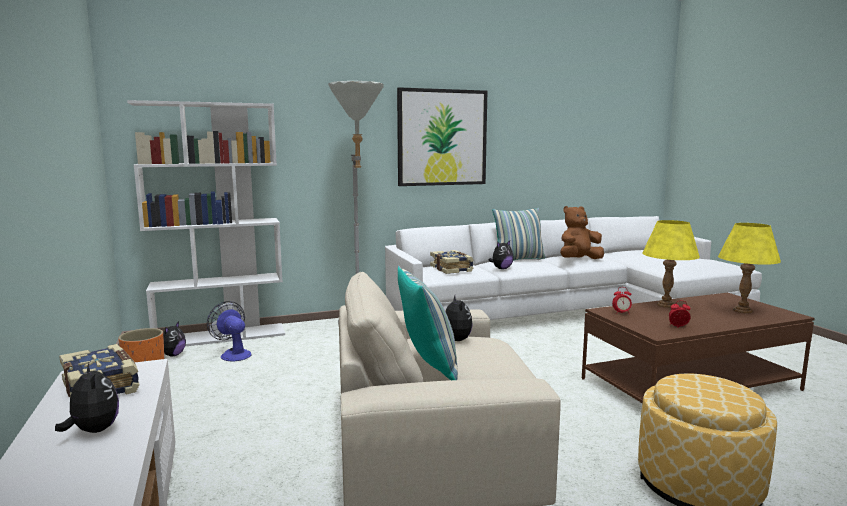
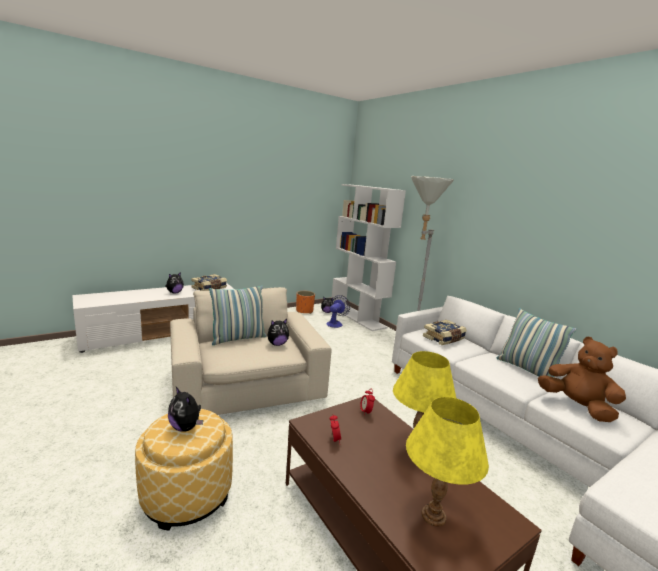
camera: 75 degrees right, 5 degrees up
(442, 137) = (518, 229): picture -> none
(501, 268) = (477, 360): plush toy -> plush toy (186, 427)

